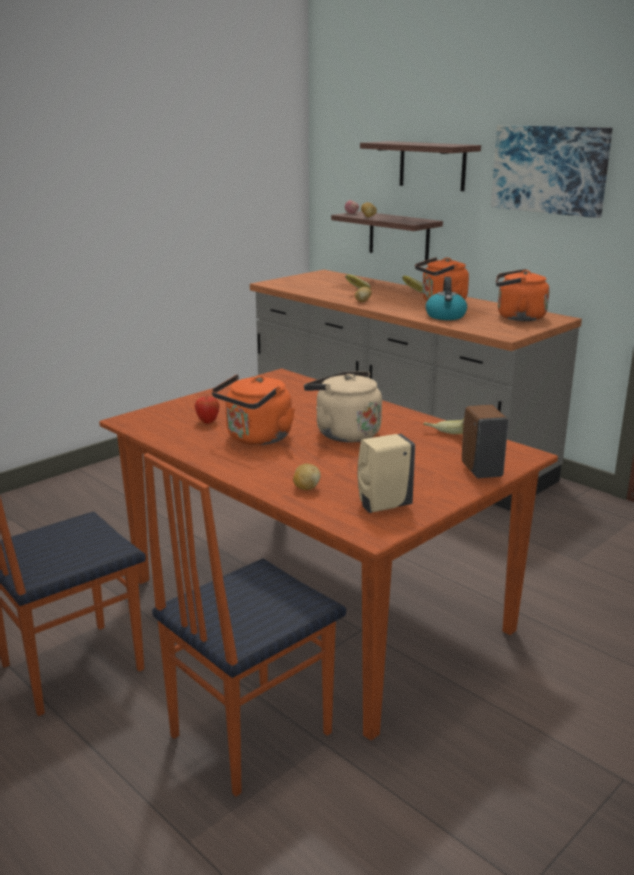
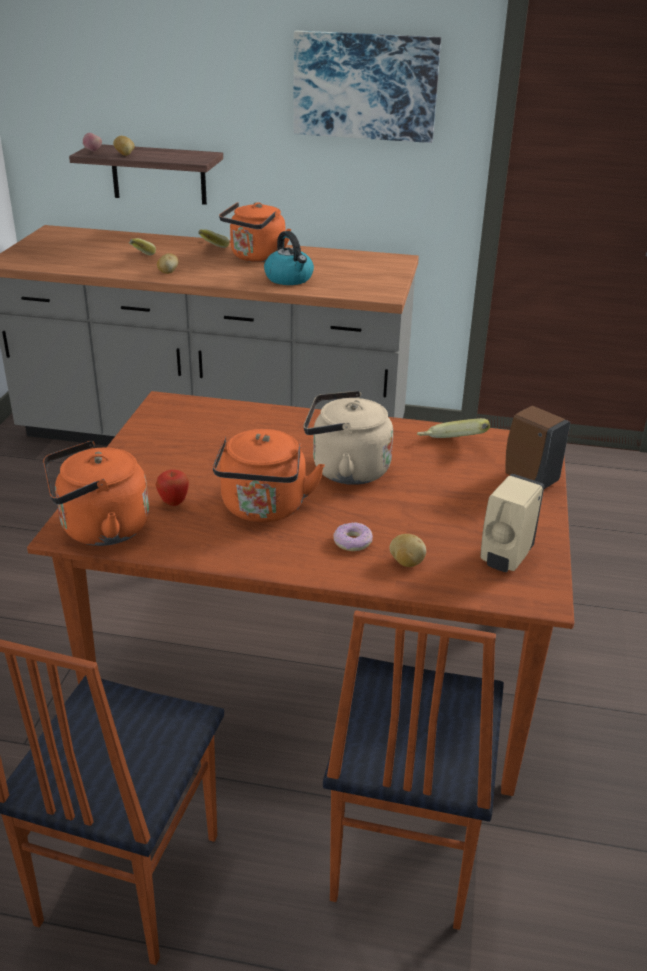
camera: 35 degrees left, 10 degrees up
(287, 468) = (353, 542): none -> donut
(432, 165) = (199, 82): shelf -> none
(517, 317) = (360, 266): orange kettle -> orange kettle (99, 530)

